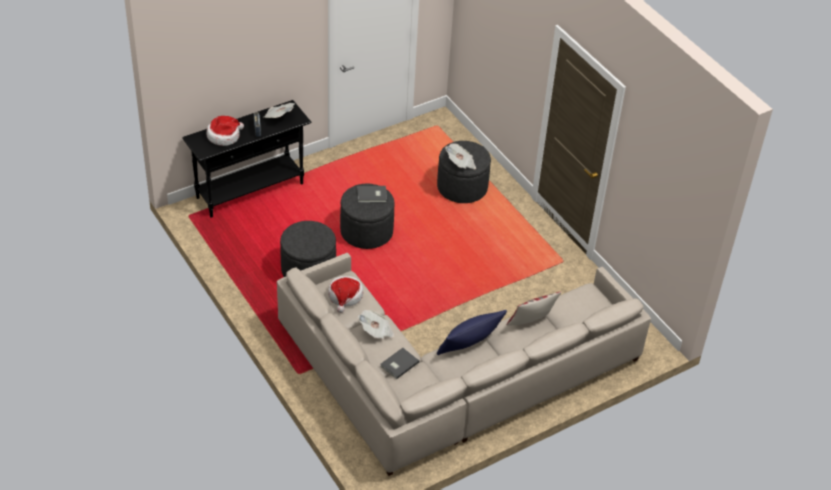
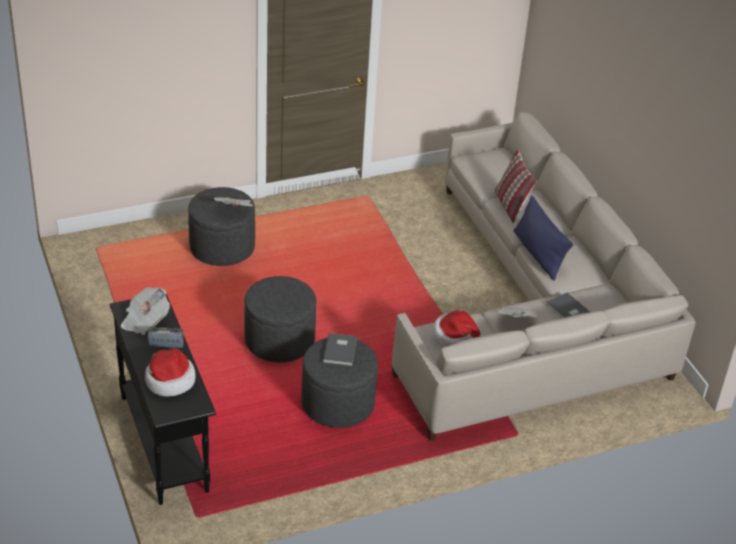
camera: 80 degrees left, 5 degrees down
(372, 195) = (274, 291): grey book -> grey book (341, 350)

